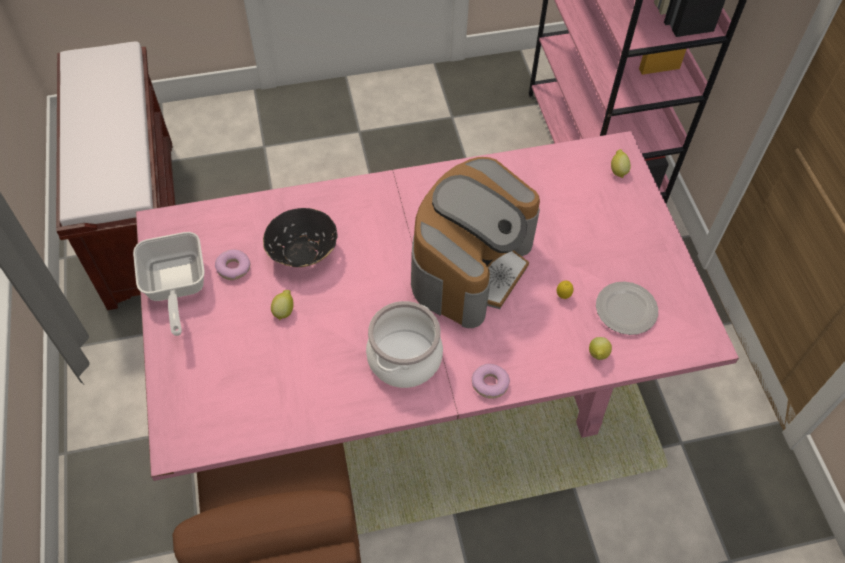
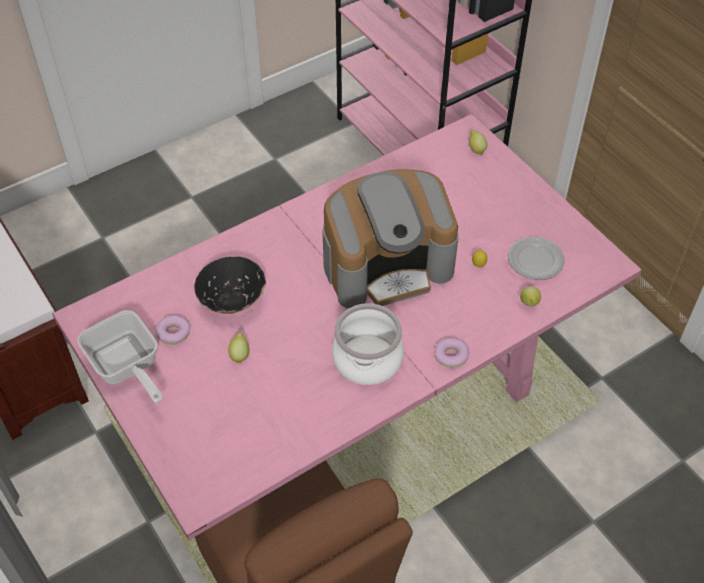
camera: 20 degrees left, 5 degrees down
(470, 265) = (387, 265): coffee machine -> coffee machine turned 60 degrees clockwise

